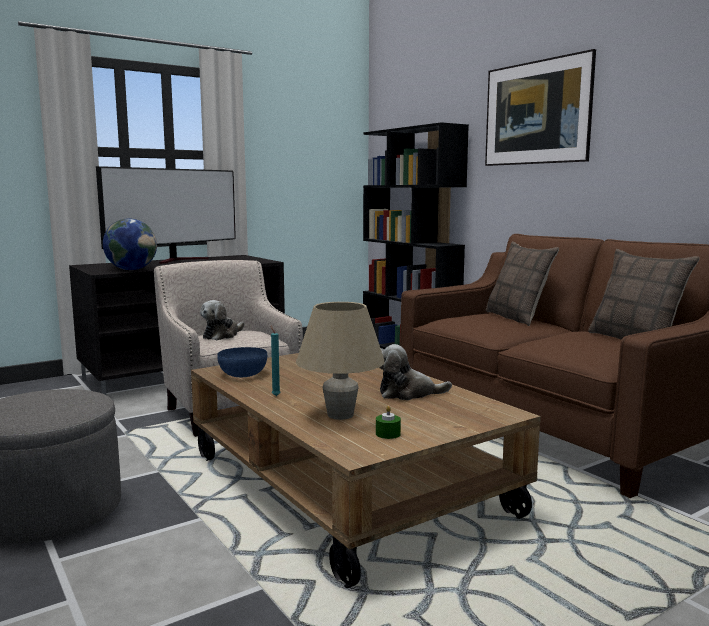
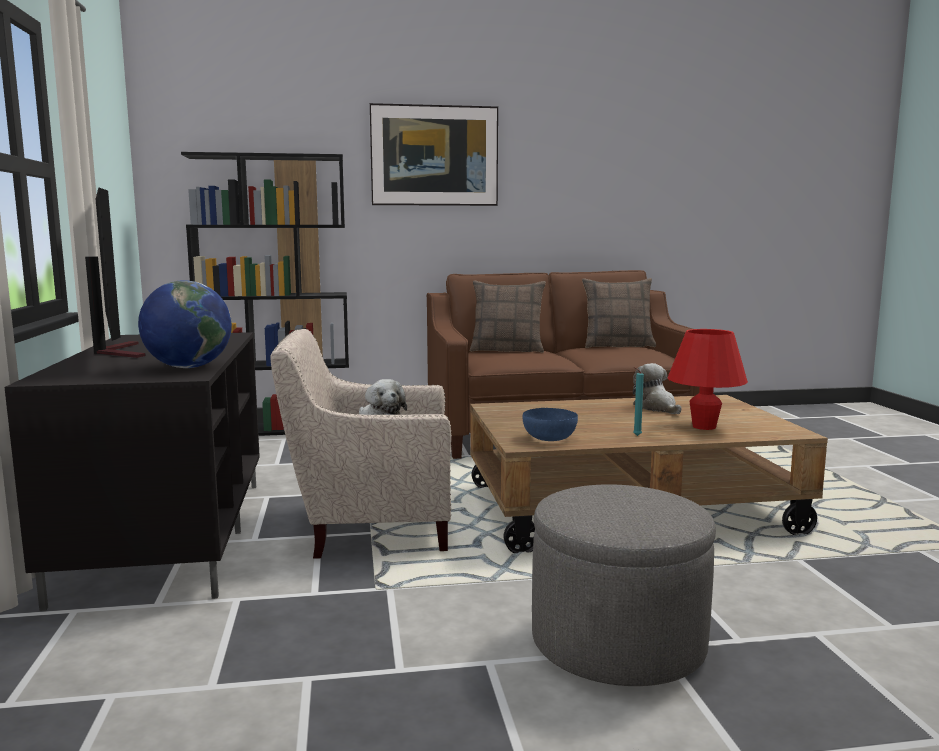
camera: 65 degrees left, 0 degrees up
(340, 415) = (704, 427): beige table lamp -> red table lamp
(388, 434) = (755, 423): green candle -> none
(408, 393) = (656, 408): plush toy -> plush toy turned 135 degrees clockwise

